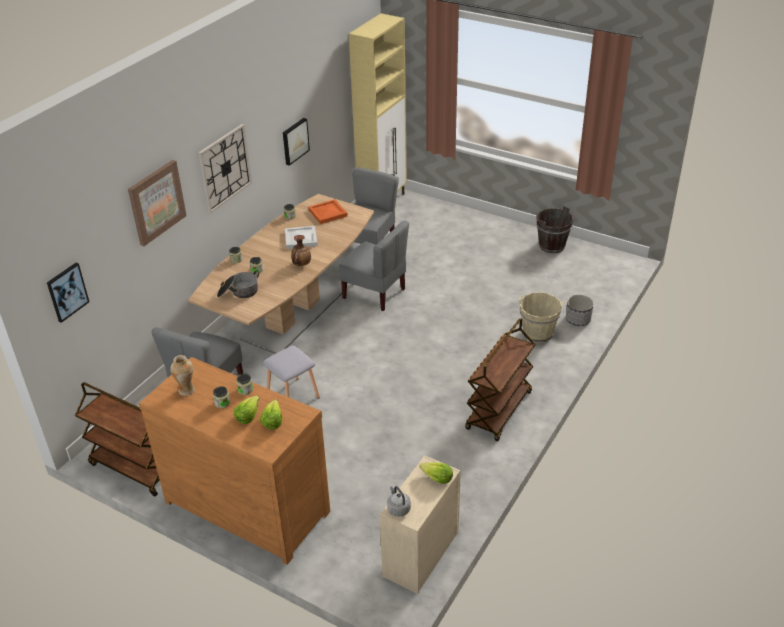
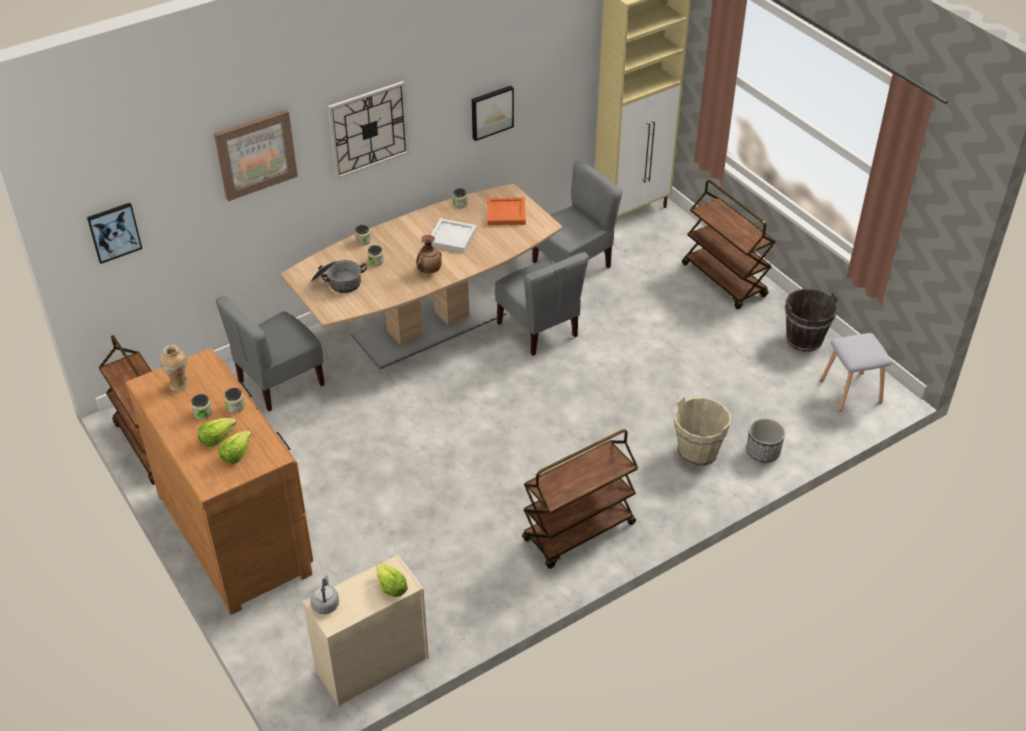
camera: 25 degrees right, 5 degrees up
(293, 396) = (363, 425): grey stool -> grey stool (852, 391)
(475, 226) = (724, 280): none -> brown cart

